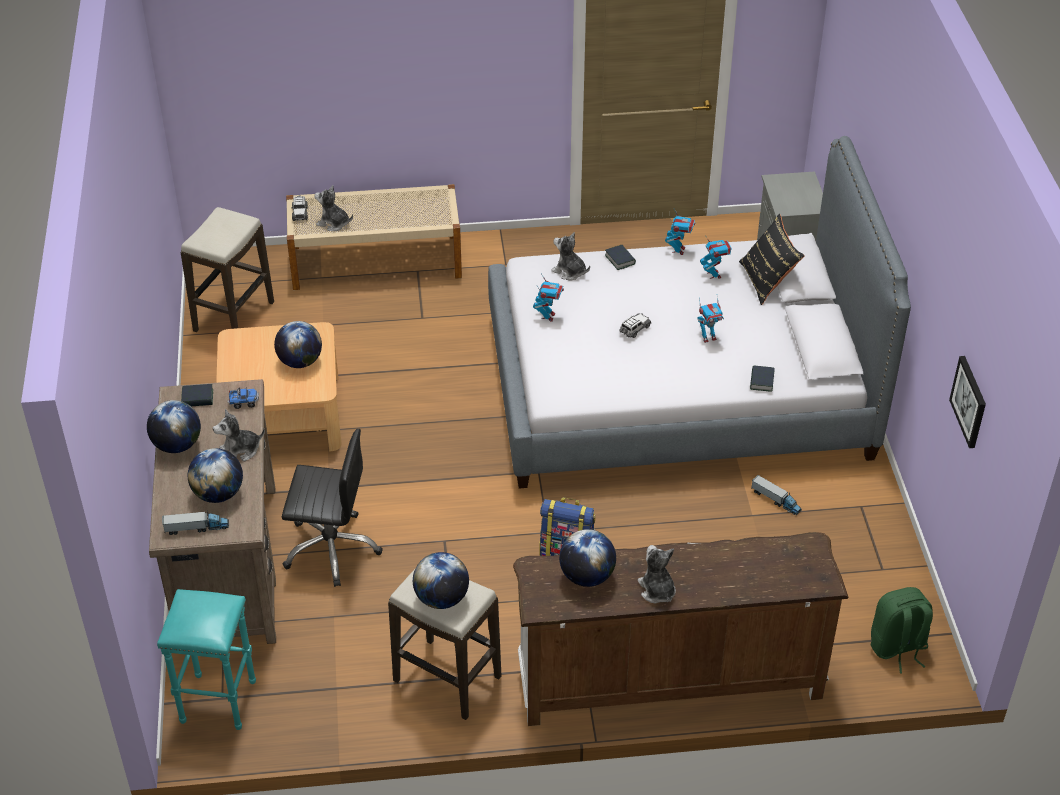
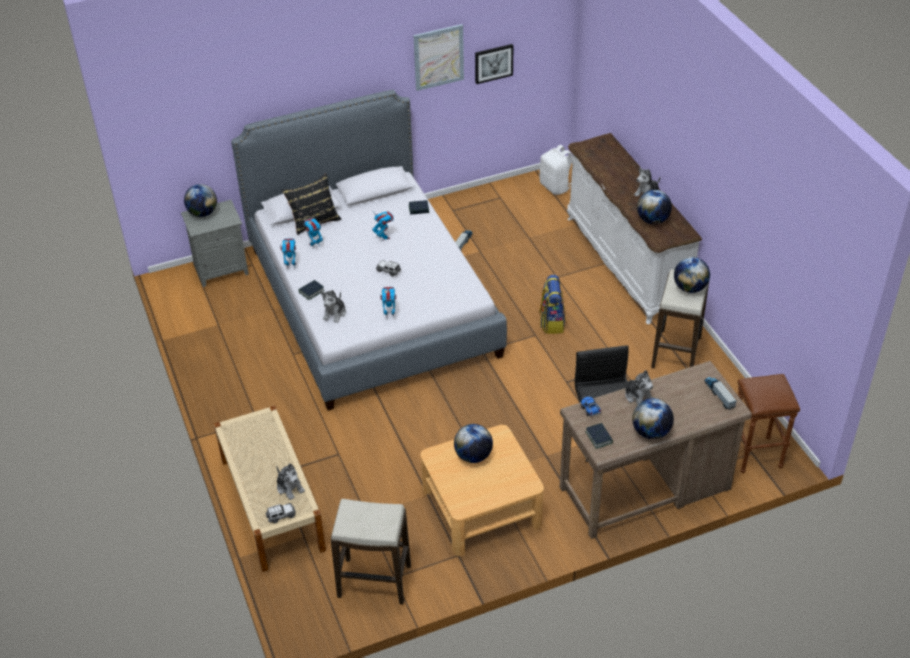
camera: 105 degrees left, 0 degrees up
(216, 702) = (756, 455): turquoise stool -> brown stool
(218, 494) = (683, 394): globe -> globe (202, 213)
(333, 223) = (290, 487): plush toy -> plush toy turned 45 degrees counterclockwise
(897, 648) = (555, 187): green backpack -> white backpack
(947, 306) = (438, 57): none -> picture

